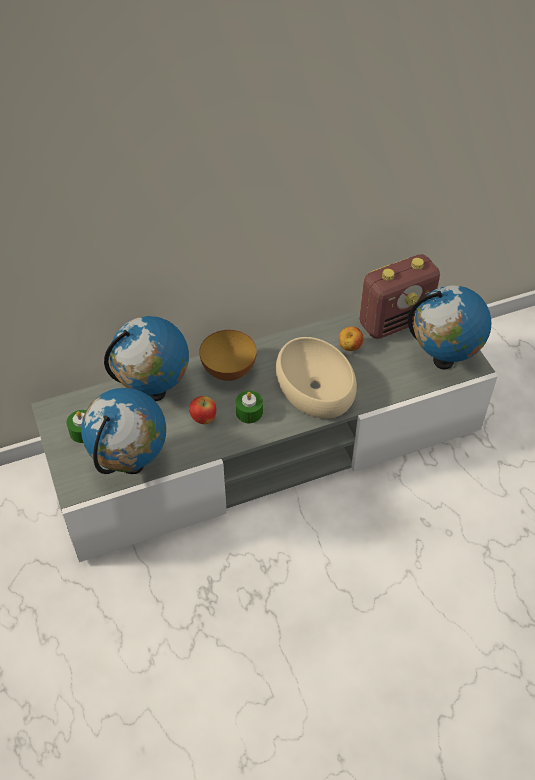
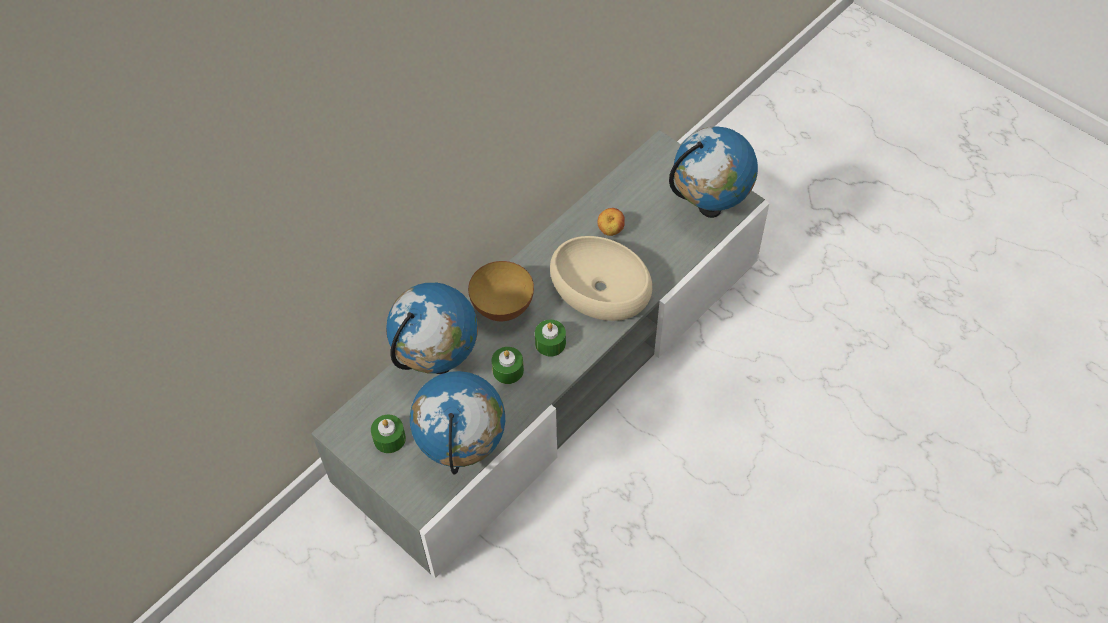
camera: 25 degrees left, 5 degrees up
(203, 419) = (508, 370): apple -> green candle
(395, 321) = (639, 183): radio -> none

